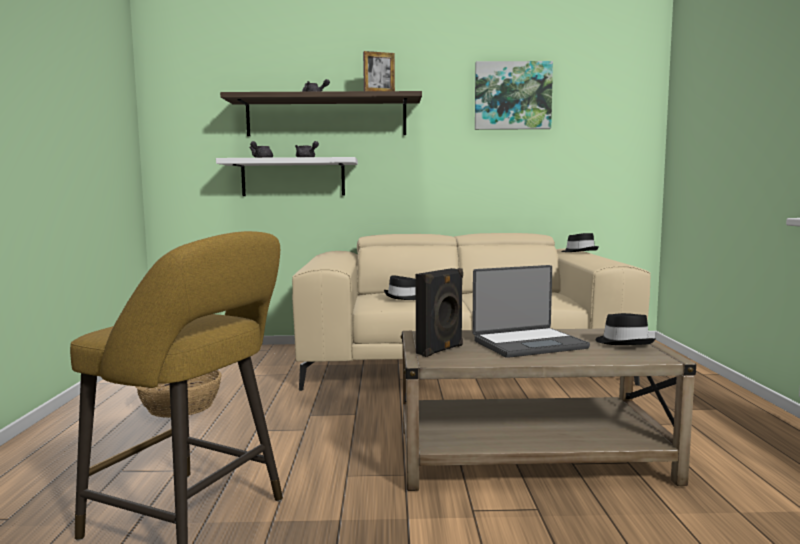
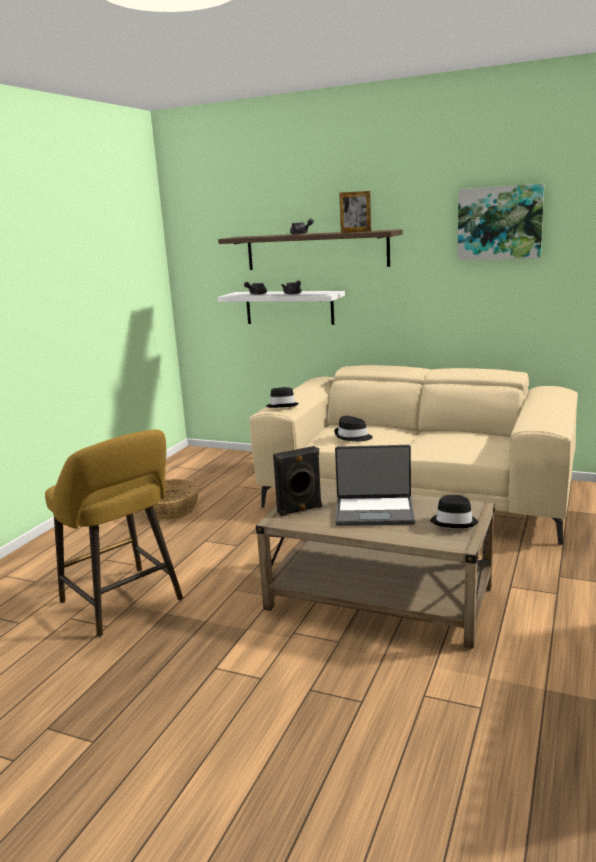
camera: 25 degrees right, 10 degrees up
(579, 251) = (550, 396): black hat -> black hat (282, 405)

